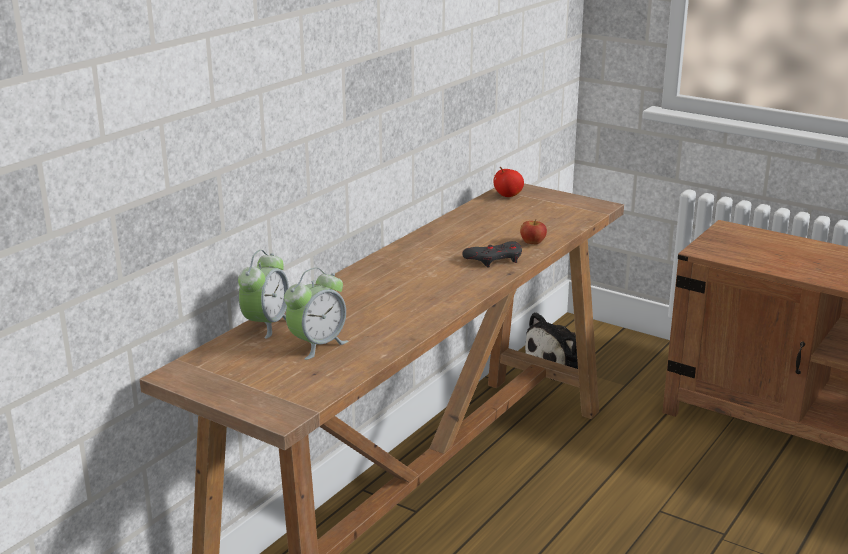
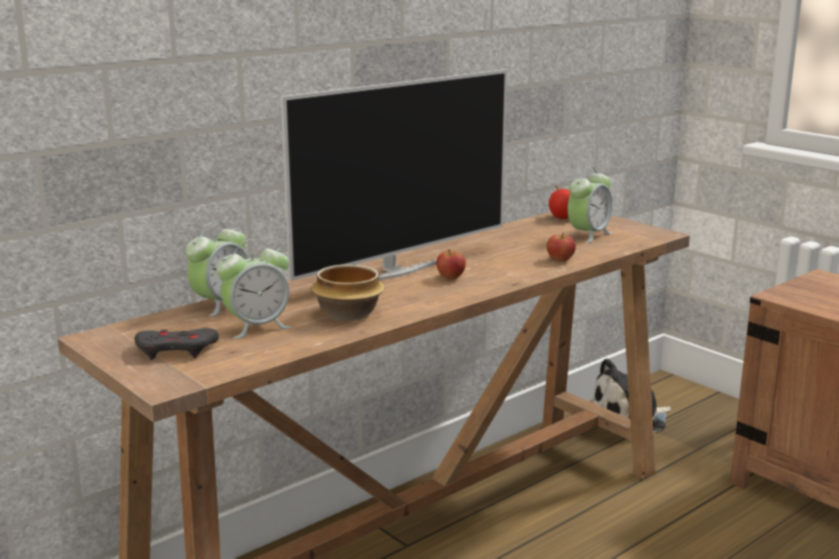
camera: 15 degrees right, 5 degrees down
(386, 321) = (346, 314): none -> bowl
(399, 270) = (397, 271): none -> television
(451, 272) = (451, 277): none -> apple
(495, 259) = (507, 270): grey game controller -> grey game controller (176, 350)
(540, 213) = (588, 235): none -> alarm clock

